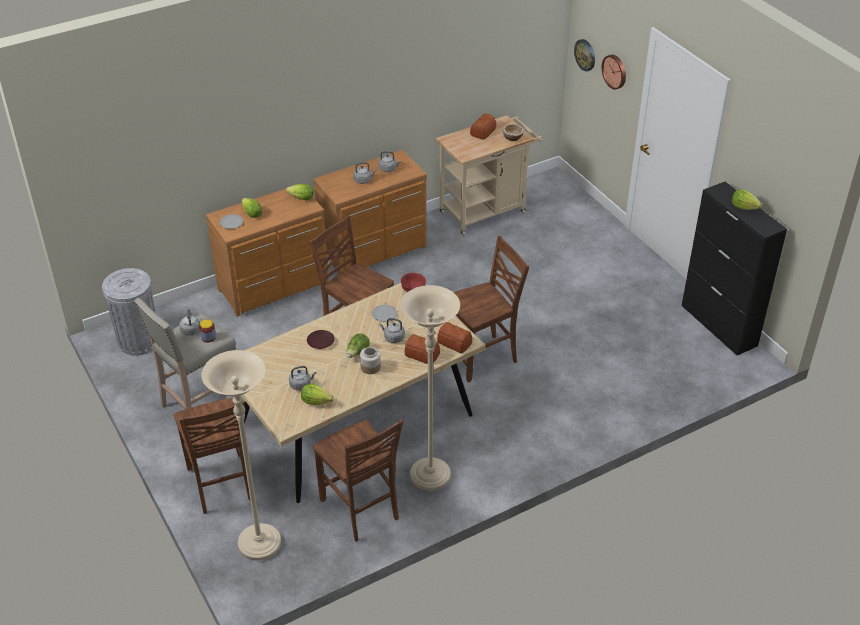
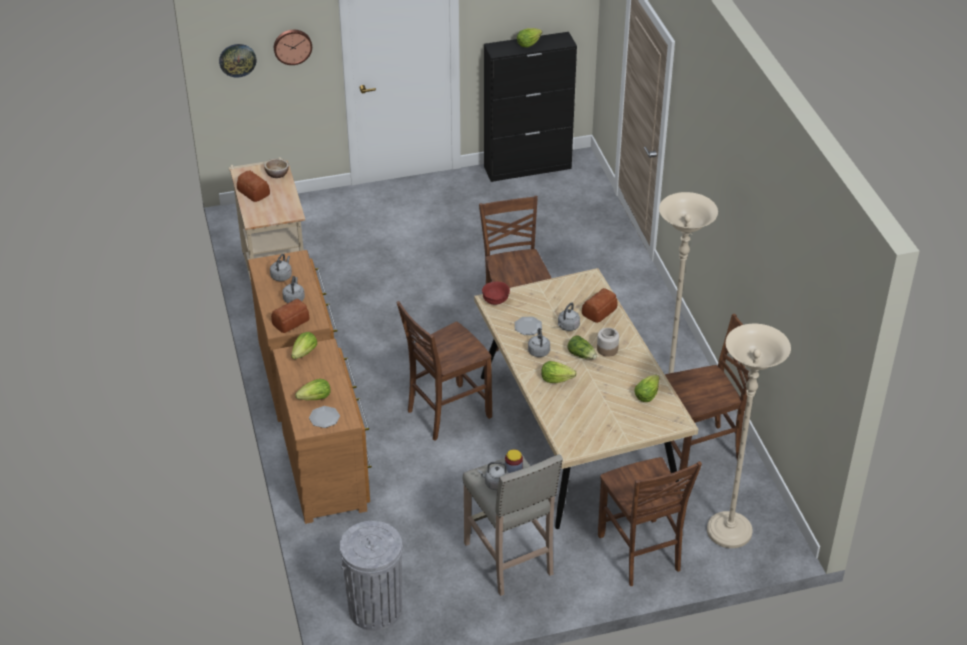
camera: 75 degrees left, 0 degrees up
(221, 485) = (640, 554): brown chair -> brown chair turned 75 degrees clockwise
(301, 385) = (619, 402): grey kettle -> grey kettle (538, 351)
(321, 341) = (556, 379): brown plate -> lettuce
(455, 343) = (590, 287): bread -> bread (291, 321)

